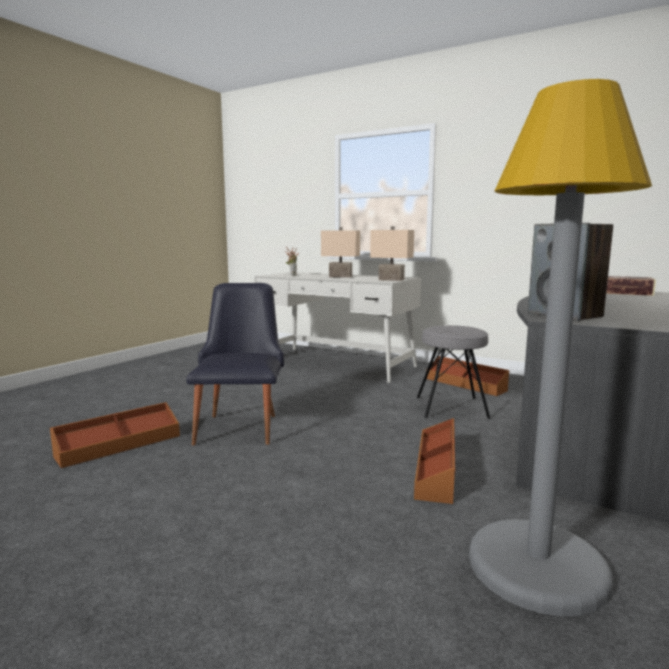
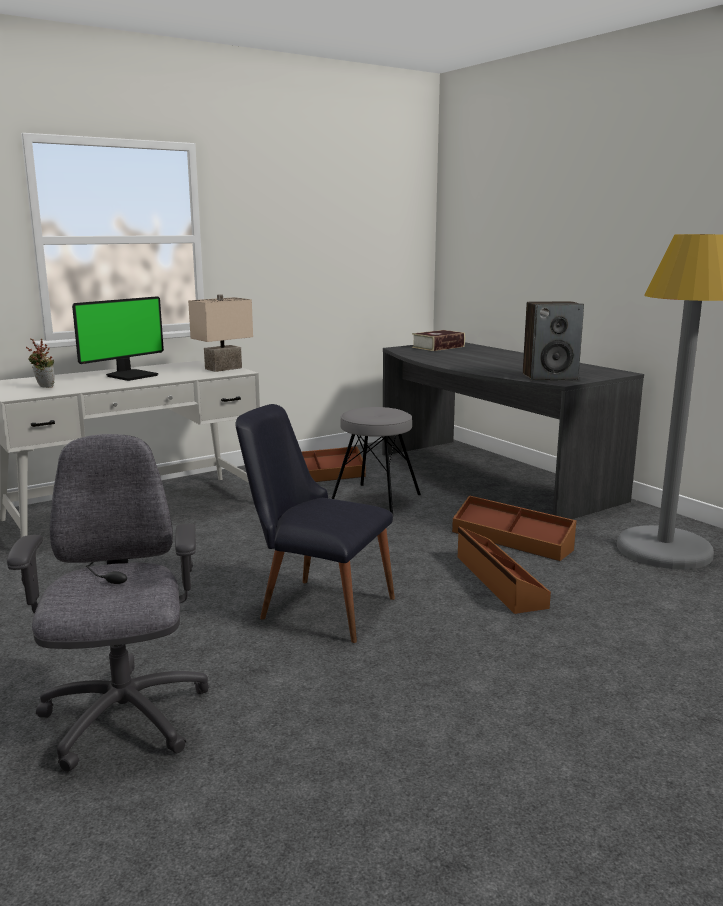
camera: 65 degrees left, 5 degrees up
(93, 414) = (124, 719): none -> grey office chair
(119, 445) = (307, 696): brown storage box -> brown storage box (498, 581)
(341, 276) = (131, 375): beige table lamp -> monitor

